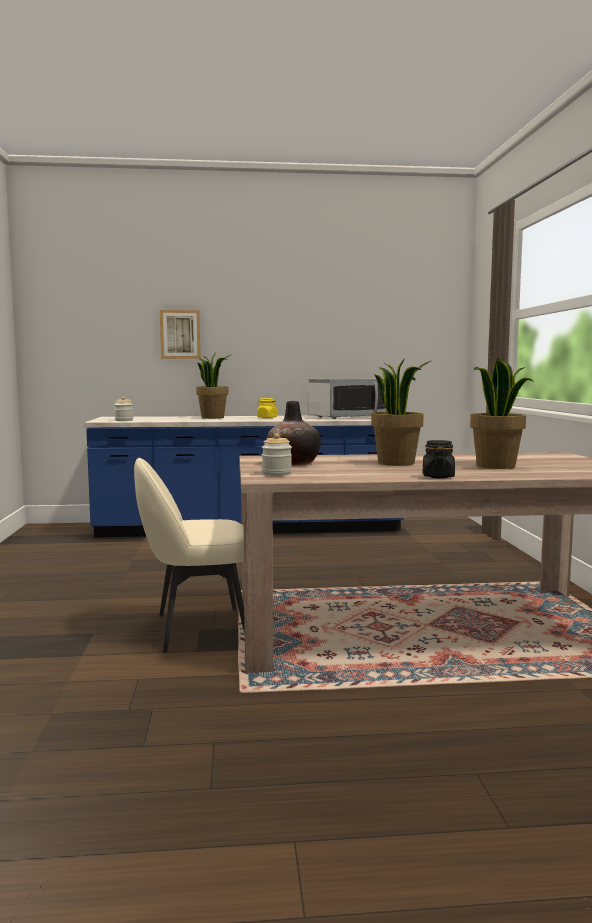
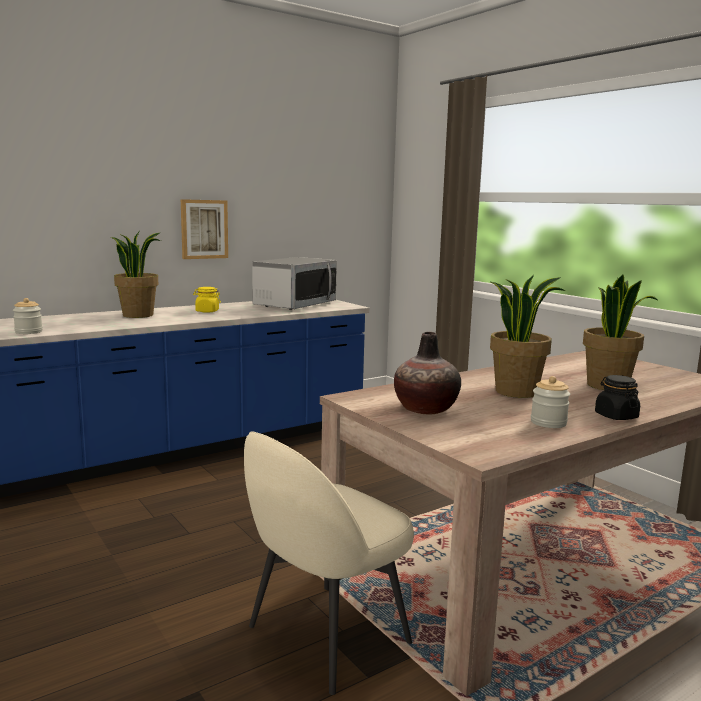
camera: 30 degrees left, 5 degrees up
(180, 334) = (74, 202): picture -> picture (204, 229)
(276, 474) = (463, 437): jar -> jar (548, 423)

